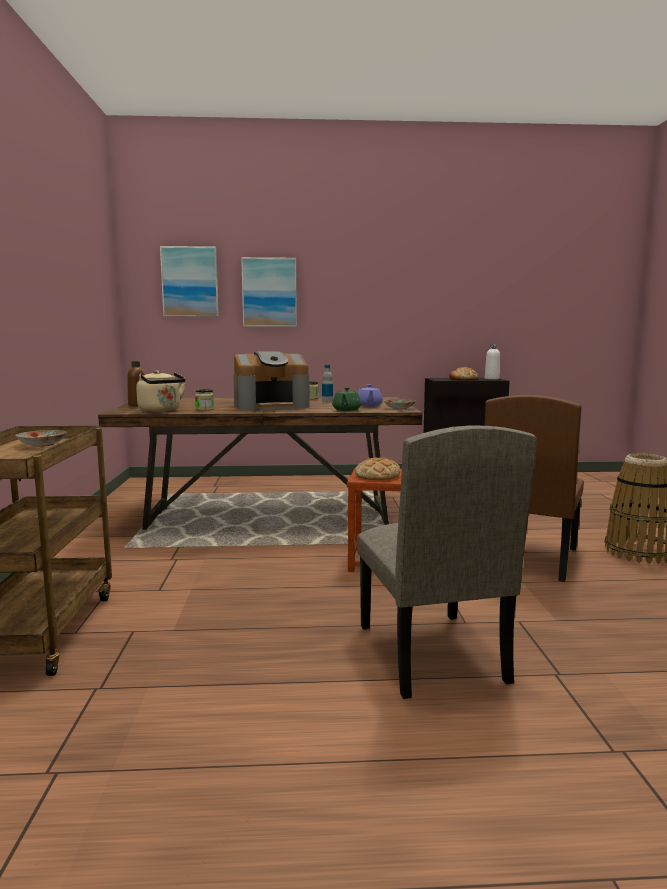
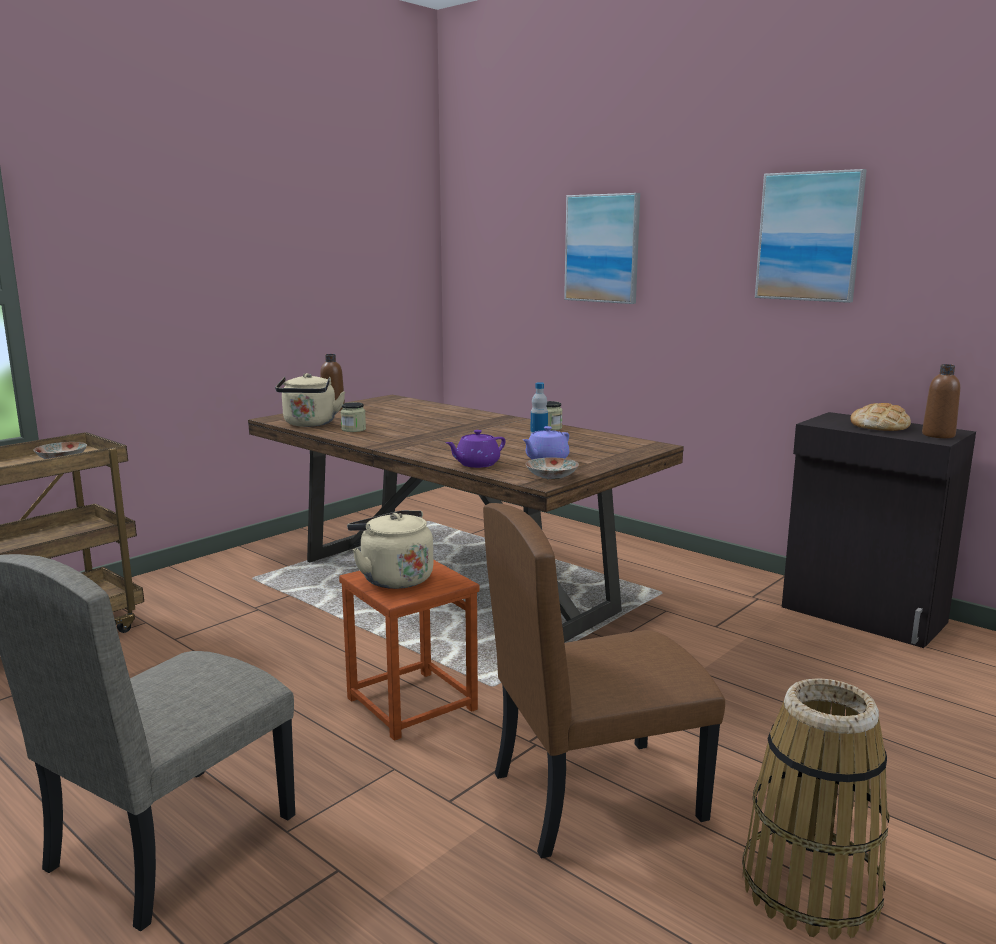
camera: 45 degrees right, 5 degrees up
(190, 282) = (511, 232): picture -> picture (809, 236)
(271, 406) = (436, 437): coffee machine -> none
(346, 410) = (476, 464): green teapot -> purple teapot
(377, 476) = (393, 578): bread -> beige kettle
(492, 379) = (938, 435): white bottle -> brown bottle

